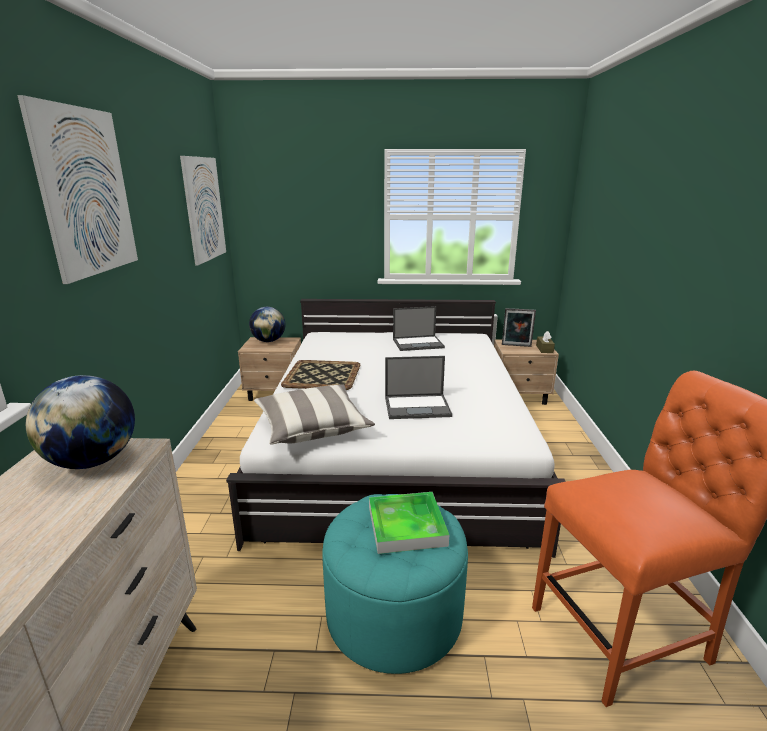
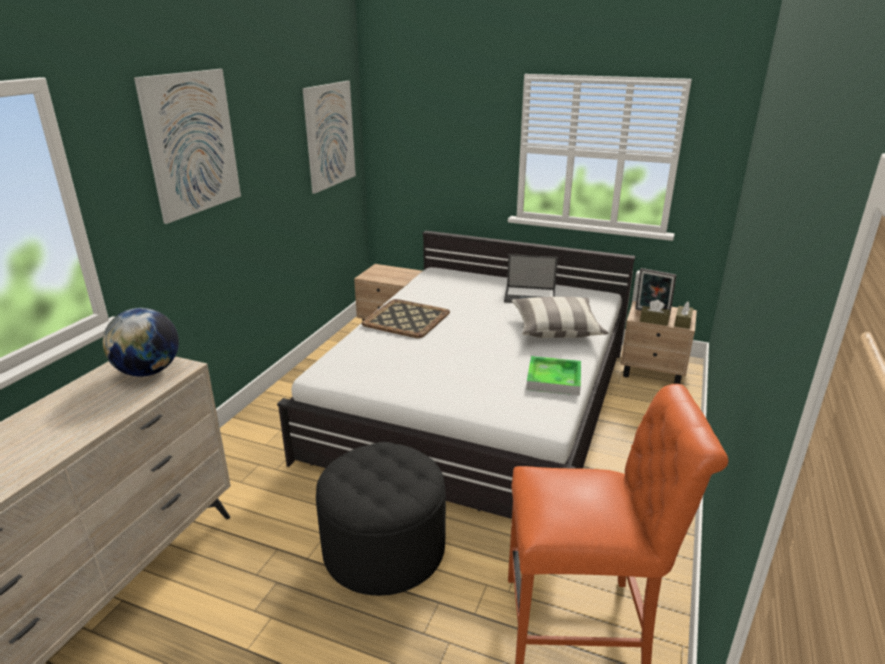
camera: 20 degrees right, 5 degrees up
(268, 341) = (389, 270): globe -> none
(312, 427) = (362, 370): pillow -> pillow (556, 329)
(394, 613) = (384, 548): turquoise ottoman -> black ottoman
(406, 526) = (392, 474): tray -> tray (553, 379)
(418, 406) = (472, 367): laptop -> none
(523, 351) = (654, 321): none -> brown tissue box

